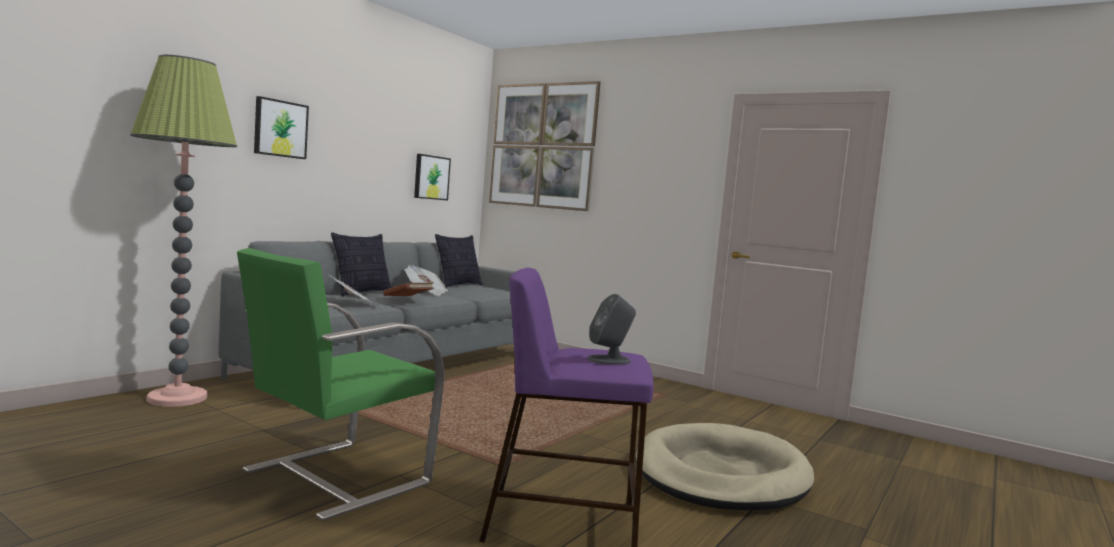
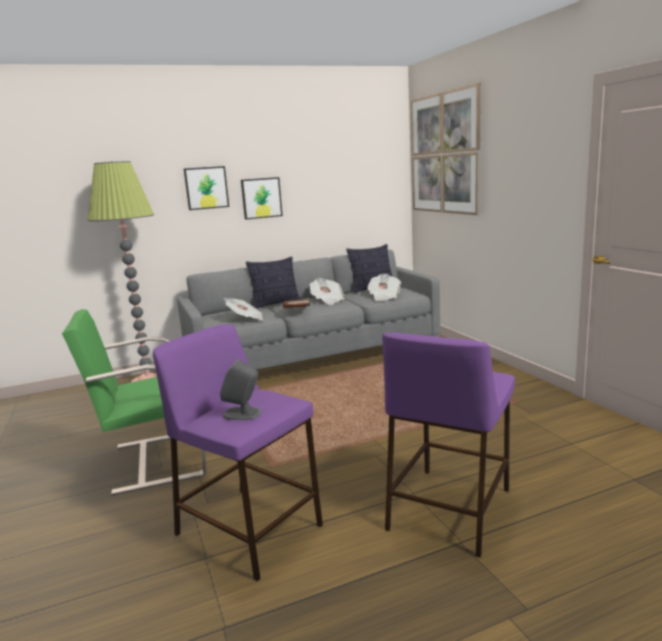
camera: 35 degrees right, 10 degrees up
(431, 177) = (351, 198): picture -> picture (261, 198)
(486, 292) = (384, 297): none -> newspaper
(721, 475) = (449, 507): beige dog bed -> purple stool

